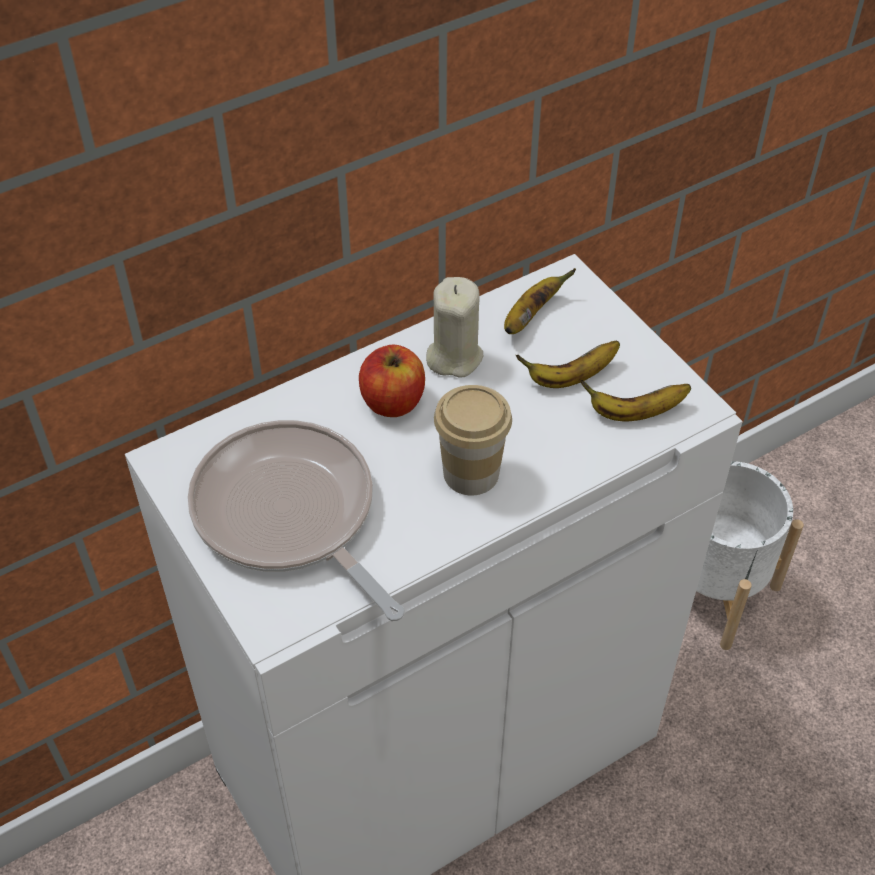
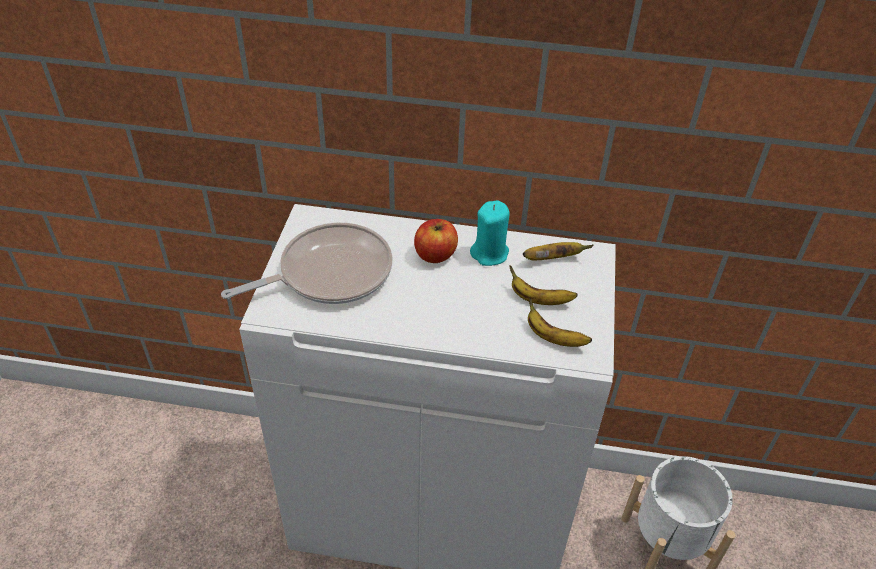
camera: 40 degrees right, 5 degrees down
(290, 516) = (329, 273): frying pan -> frying pan turned 60 degrees clockwise
(454, 356) = (490, 253): beige candle -> turquoise candle
(471, 473) = (433, 310): cup -> none

